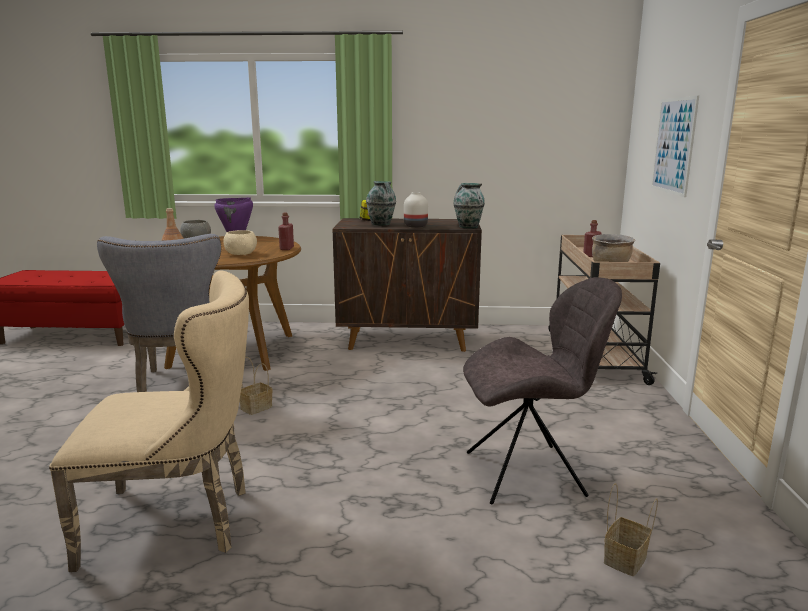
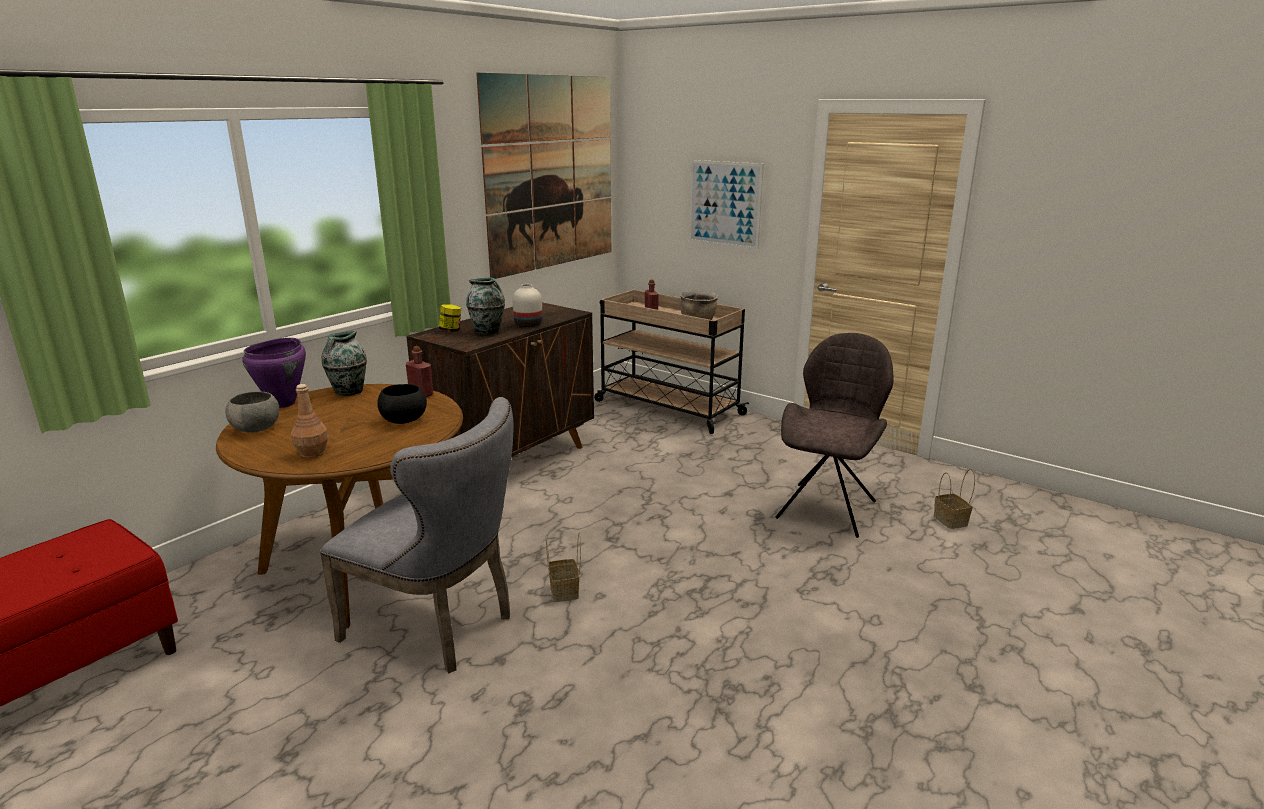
camera: 55 degrees left, 5 degrees up
(180, 522) = (768, 694): beige chair -> none
(241, 254) = (404, 420): beige bowl -> black bowl
(468, 227) = (571, 312): vase -> vase (348, 391)
(530, 113) = (551, 173): none -> picture

